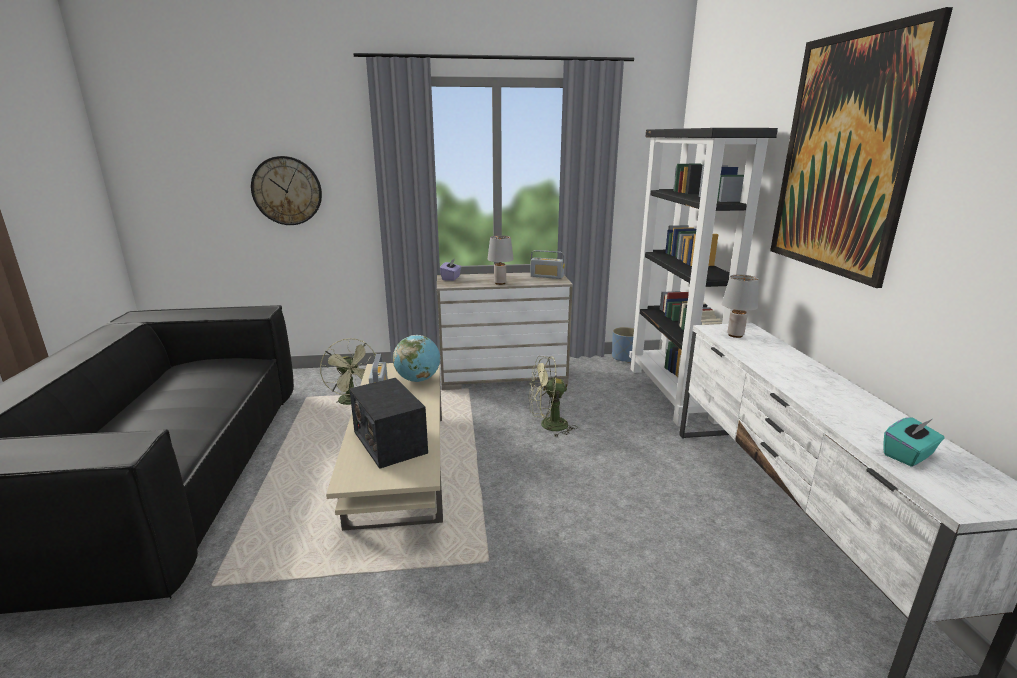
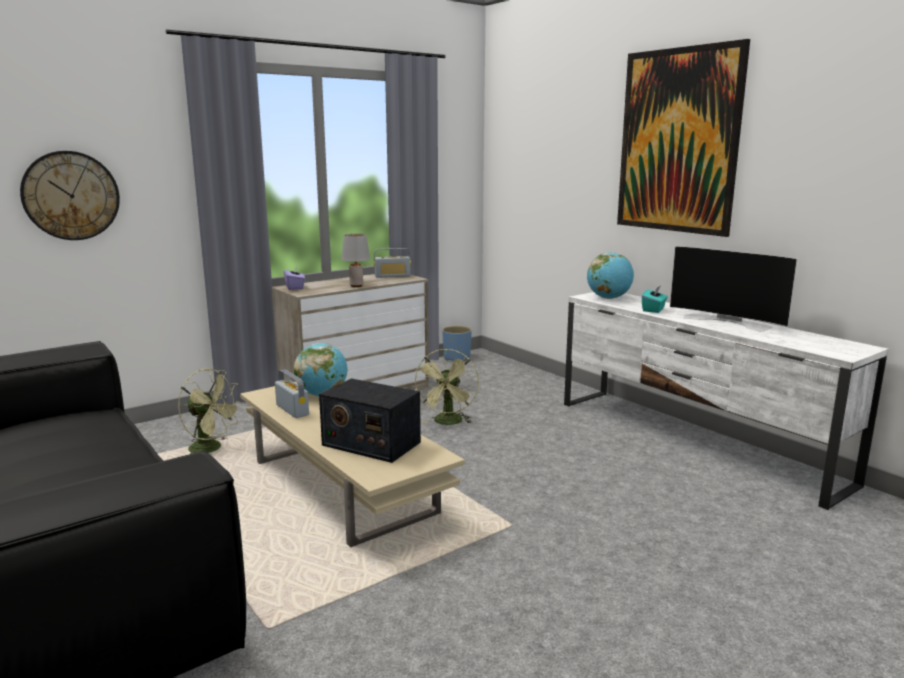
camera: 30 degrees left, 5 degrees down
(548, 426) = (448, 423): green fan -> green fan turned 45 degrees counterclockwise
(673, 394) = (528, 377): black bookcase -> none
(735, 335) = (609, 298): grey table lamp -> globe
(847, 399) = (728, 321): none -> television
(908, 455) = (795, 340): turquoise tissue box -> turquoise tissue box (653, 310)

